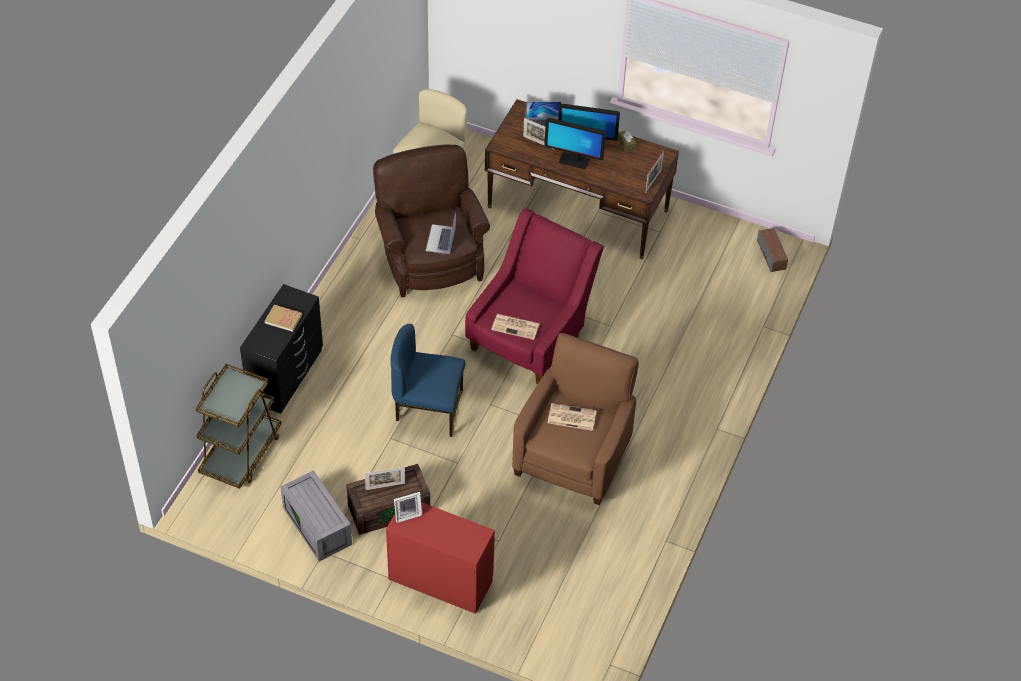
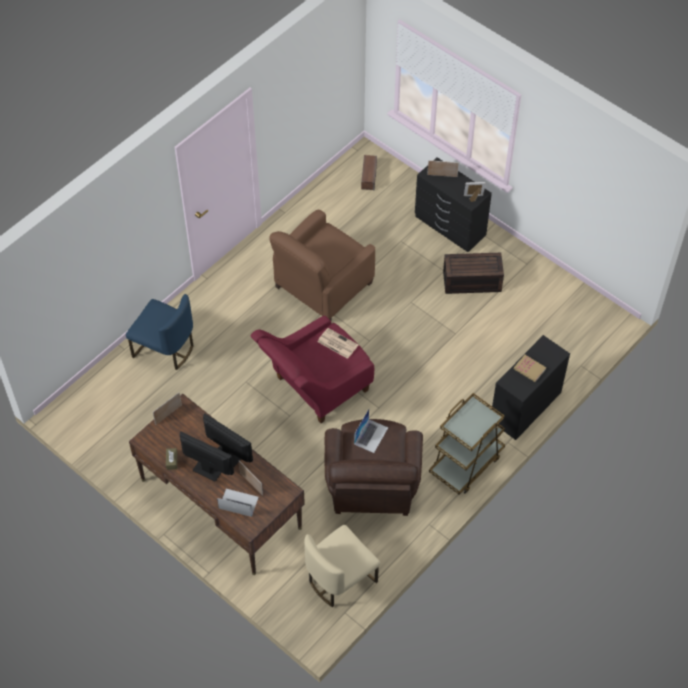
camera: 160 degrees left, 5 degrees up
(241, 453) = (573, 350): brown cart -> brown cart (466, 463)
(319, 526) = (526, 282): grey storage box -> none
(385, 486) = (475, 266): picture frame -> picture frame (442, 175)
(428, 409) = (419, 349): blue chair -> blue chair (165, 349)
(440, 579) = (450, 226): red dresser -> black dresser
(571, 417) = (326, 257): newspaper -> none
(771, 255) = (78, 411): speaker -> speaker (368, 176)

